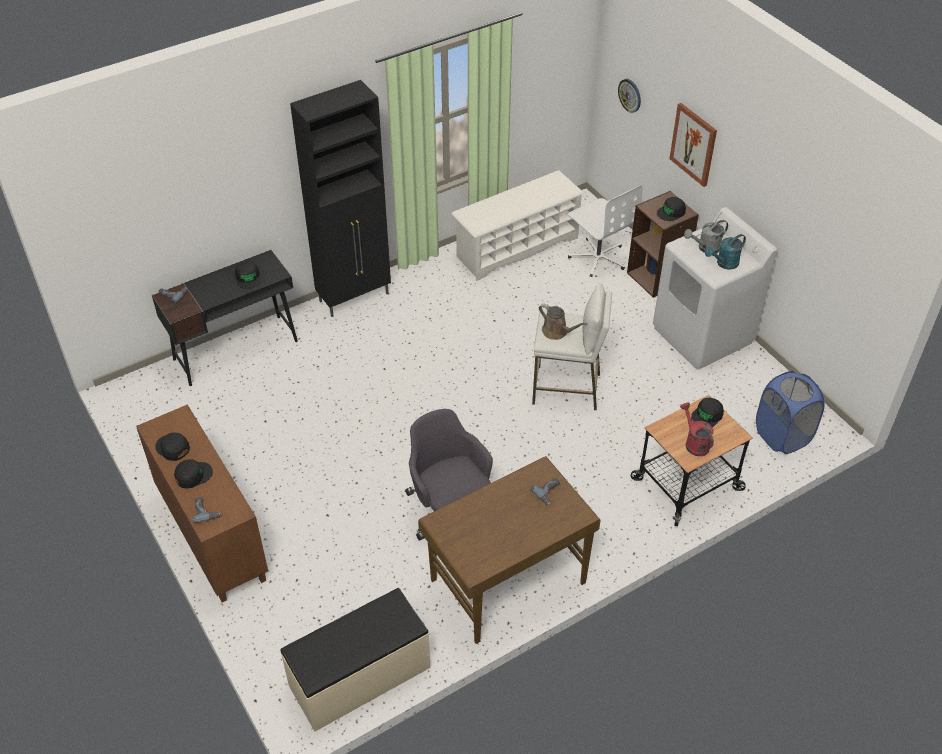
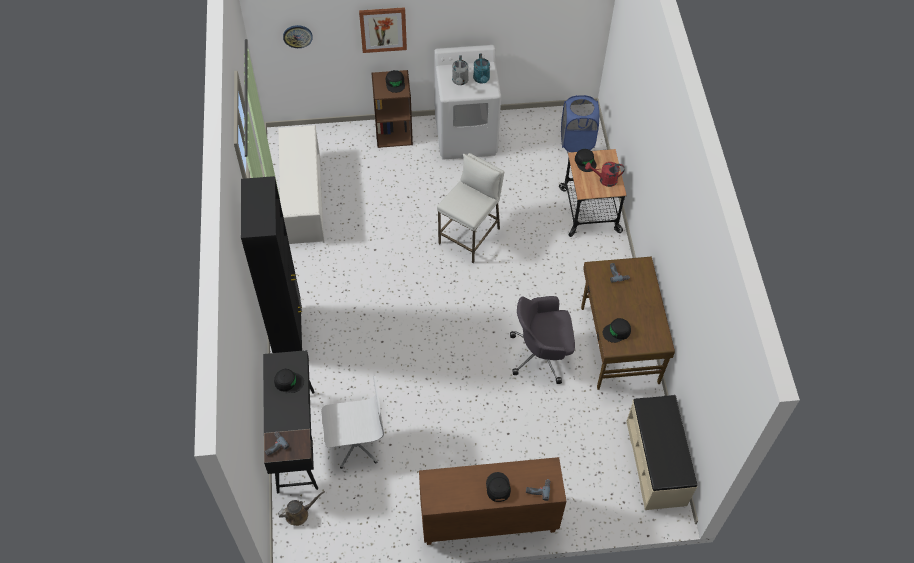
camera: 65 degrees left, 10 degrees up
(172, 448) = (462, 494): black cap -> black cap (617, 332)
(557, 332) = (467, 205): brown watering can -> brown watering can (299, 513)
(598, 257) = (350, 156): white office chair -> white office chair (355, 443)

